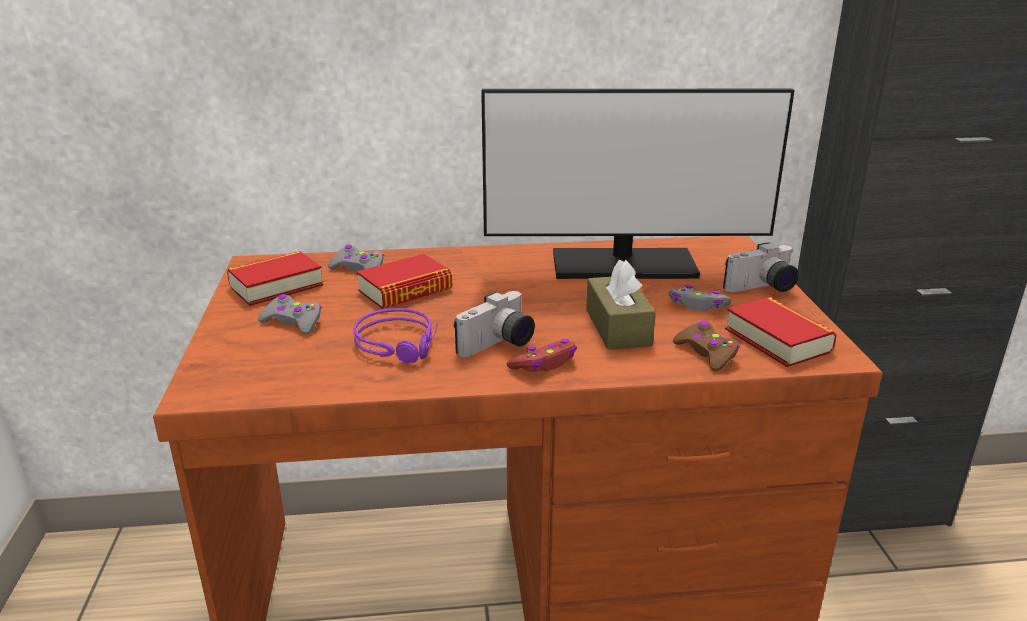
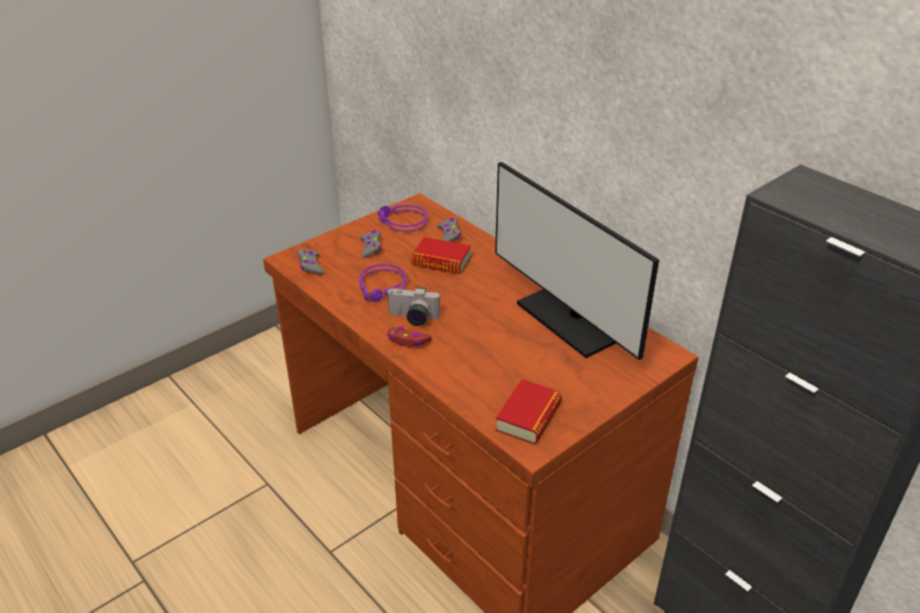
camera: 55 degrees right, 10 degrees up
(276, 286) = (401, 223): book -> purple headphones
(618, 327) = (477, 350): brown tissue box -> none
(698, 306) = (542, 371): grey game controller -> grey game controller (310, 266)
(706, 353) = (480, 393): brown game controller -> none
(763, 288) = (602, 390): camera -> none

